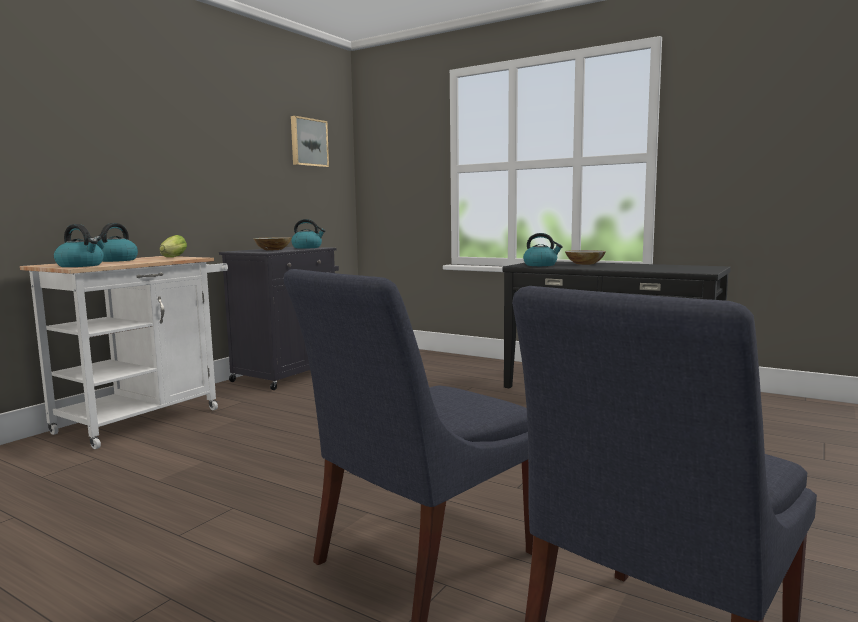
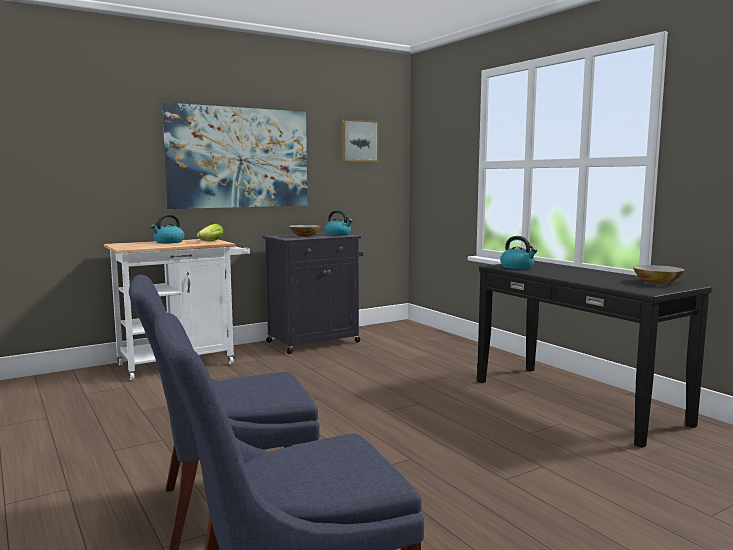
camera: 25 degrees right, 0 degrees up
(81, 265) = (132, 247): kettle -> none
(186, 154) = (239, 158): none -> picture
(584, 263) = (565, 269): bowl -> bowl (656, 282)

